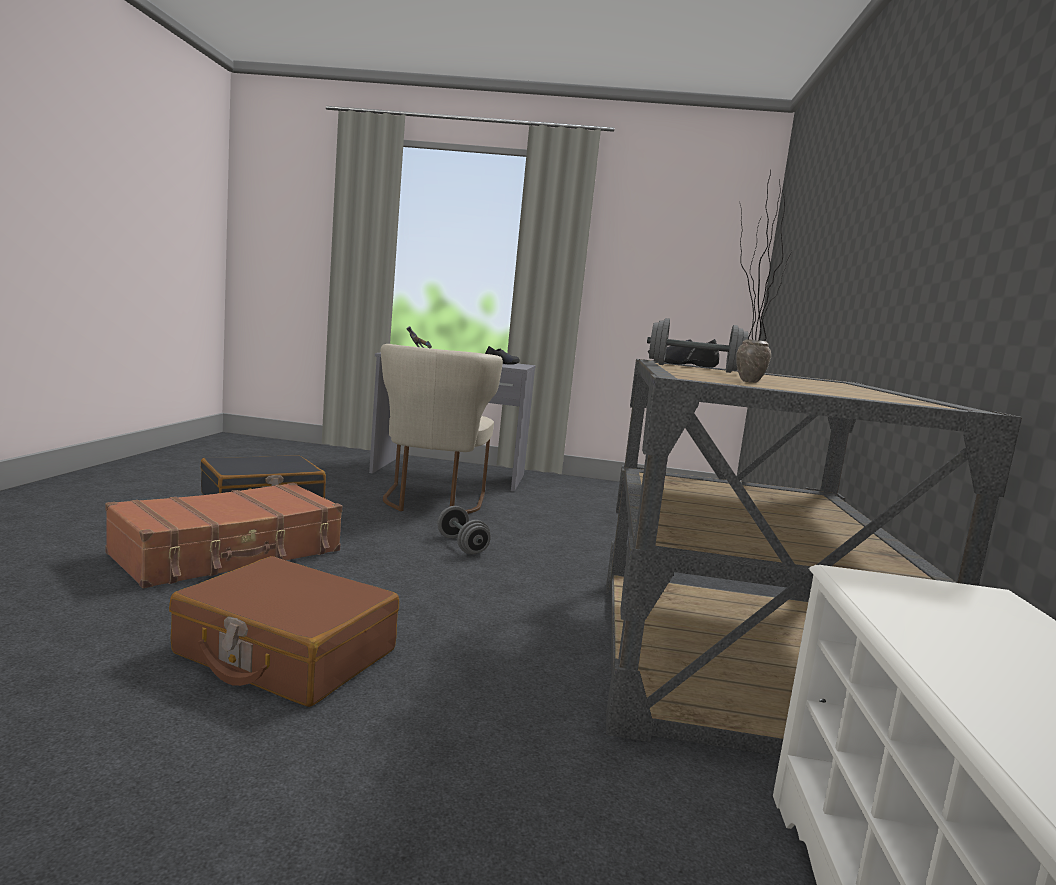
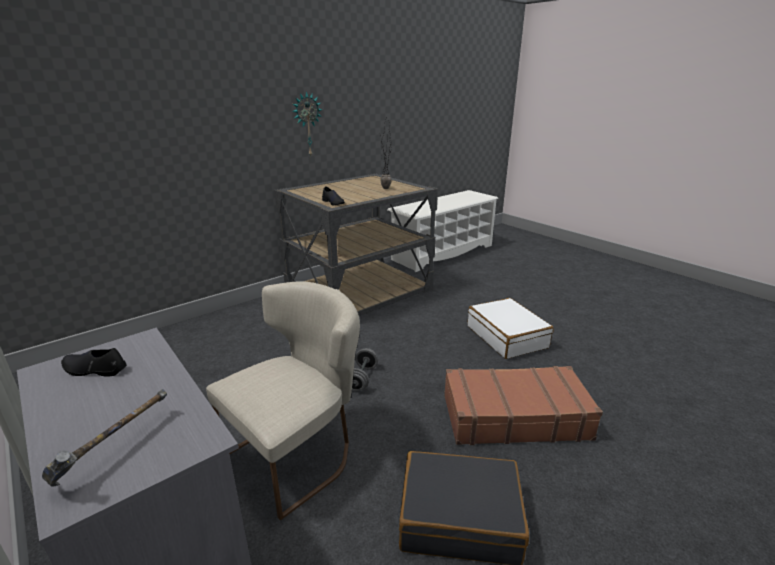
camera: 135 degrees left, 15 degrees up
(285, 653) = (507, 337): brown suitcase -> white suitcase
(694, 368) = (356, 197): grey dumbbell -> none
(934, 239) = (307, 125): none -> wall clock

